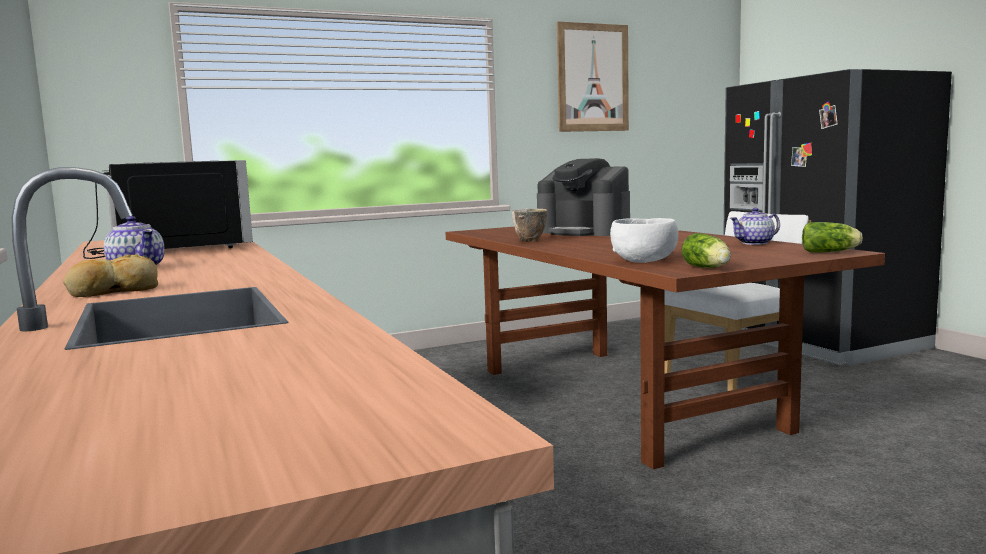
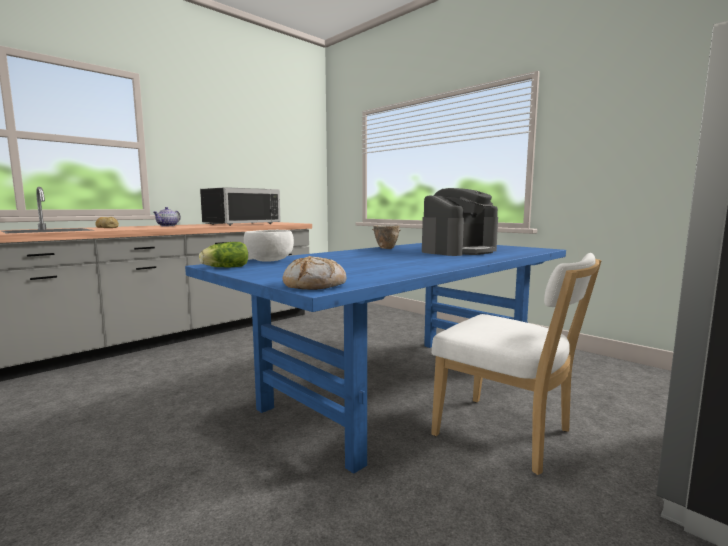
camera: 70 degrees right, 0 degrees up
(584, 232) = (459, 251): coffee machine -> coffee machine turned 150 degrees counterclockwise
(593, 78) = (651, 103): picture -> none
(622, 398) = (403, 389): brown dining table -> blue dining table
(755, 243) = (389, 273): teapot -> none
(831, 252) = (315, 285): lettuce -> bread

